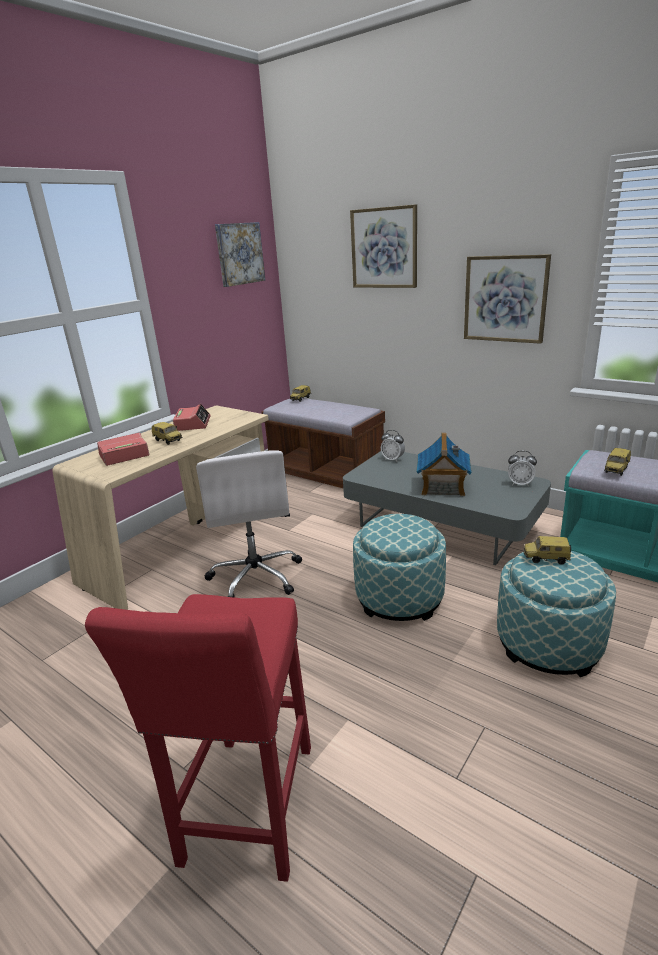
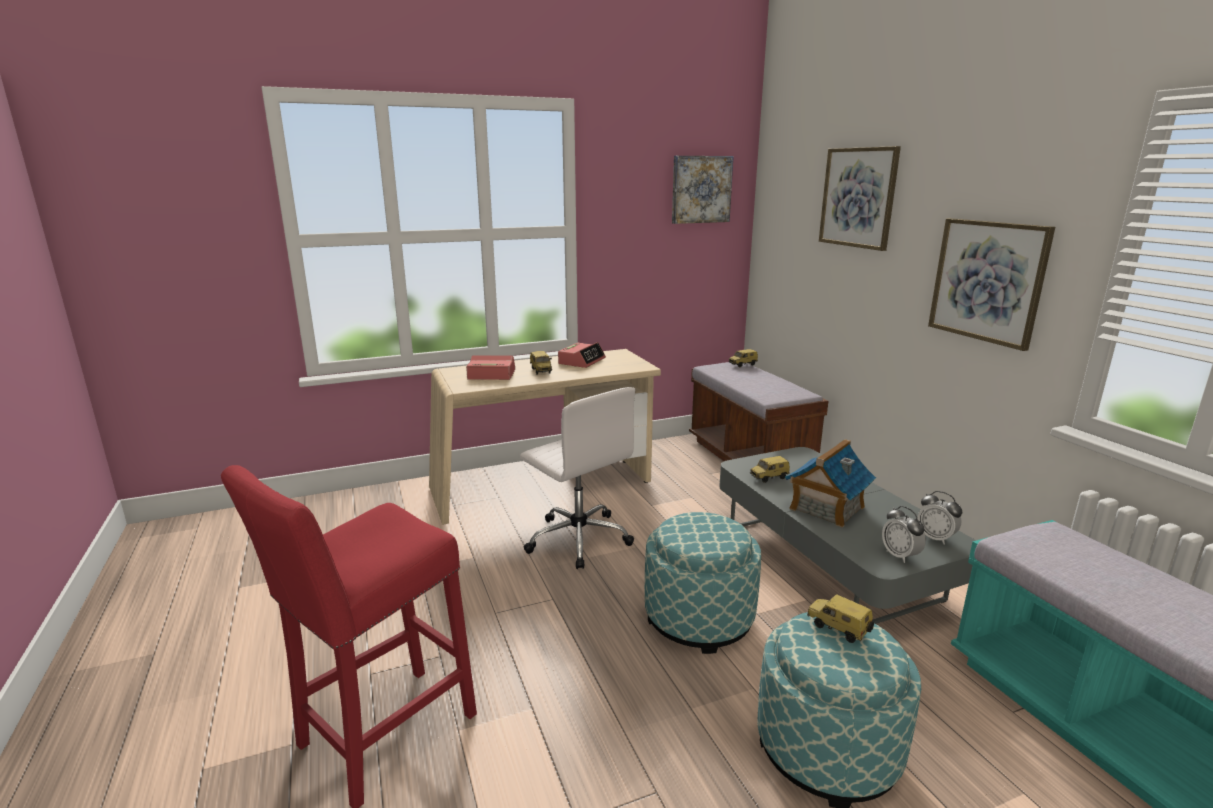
camera: 30 degrees right, 5 degrees down
(256, 576) = (578, 538): white office chair -> white office chair turned 60 degrees counterclockwise
(393, 459) = (800, 460): alarm clock -> alarm clock (900, 555)
(616, 470) = (1052, 558): toy car -> toy car (769, 478)

